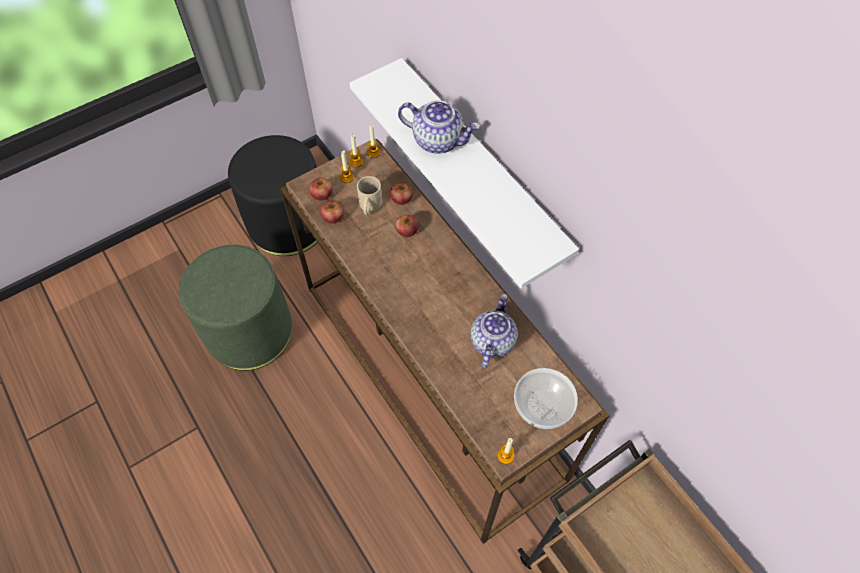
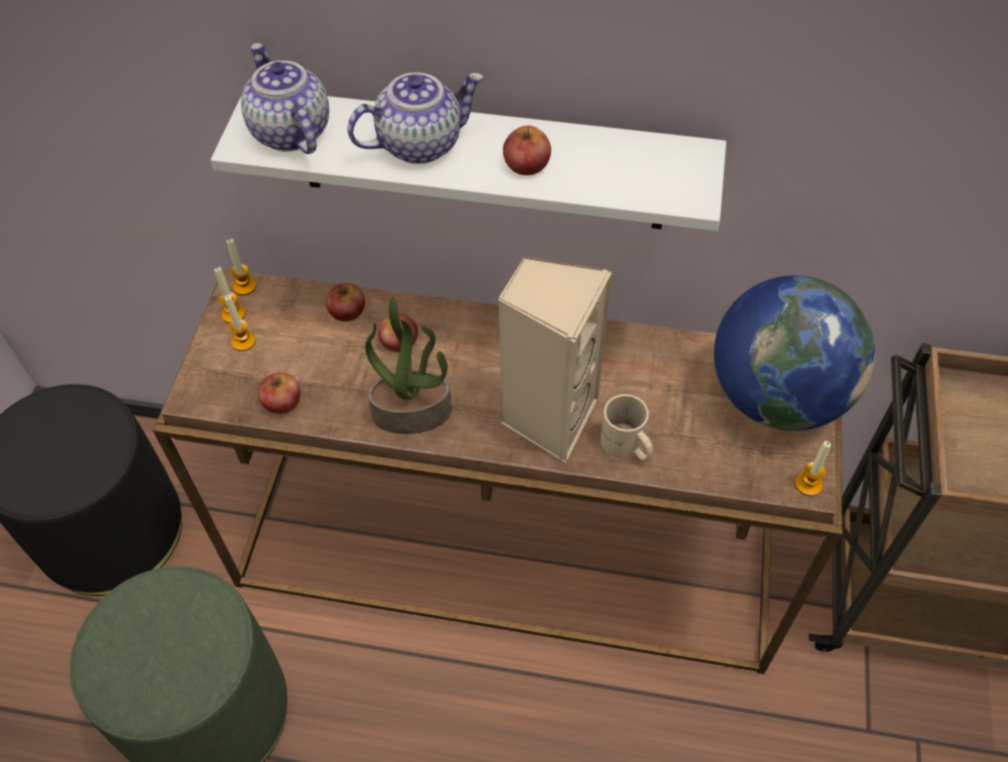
camera: 45 degrees left, 5 degrees down
(322, 194) = (232, 386): apple -> apple (526, 164)
(368, 206) = (314, 352): beige mug -> beige mug (626, 447)
(377, 266) = (413, 411): none -> potted plant
(429, 319) = (548, 416): none -> beige speaker
(491, 341) = (645, 379): teapot -> teapot (289, 132)
(543, 404) = (777, 396): bowl -> globe

